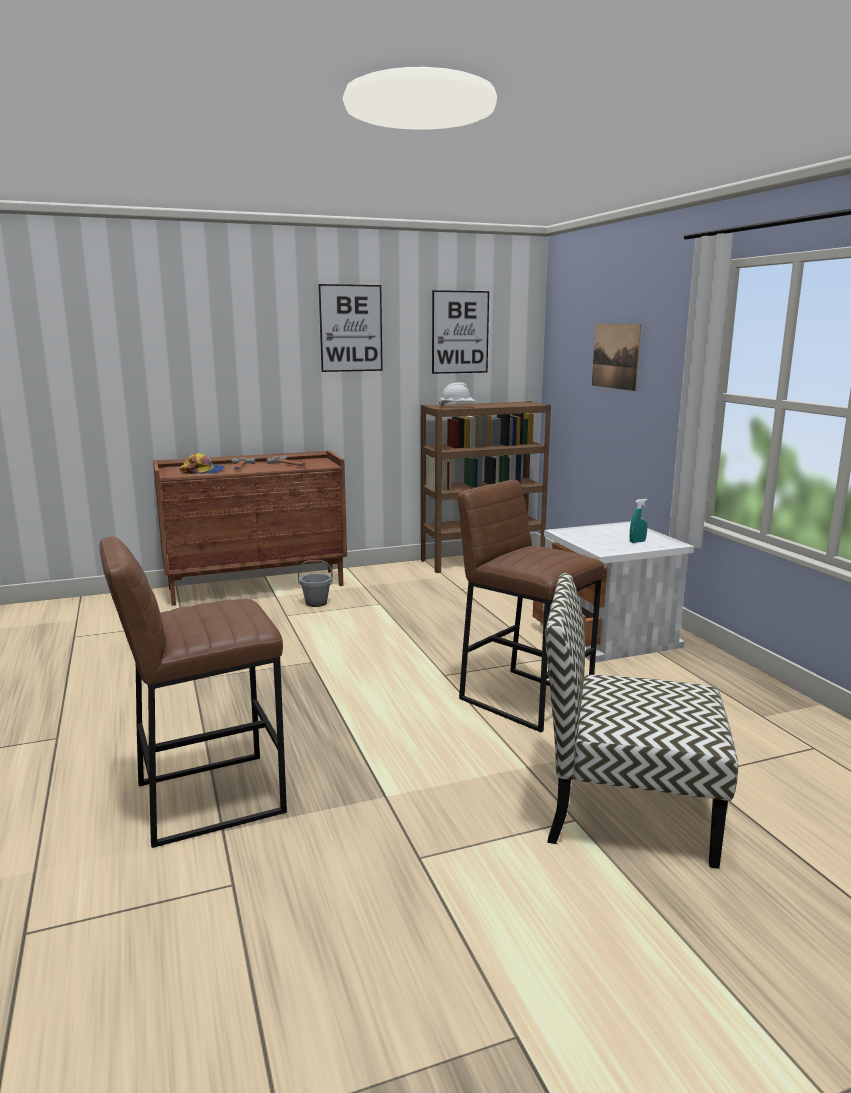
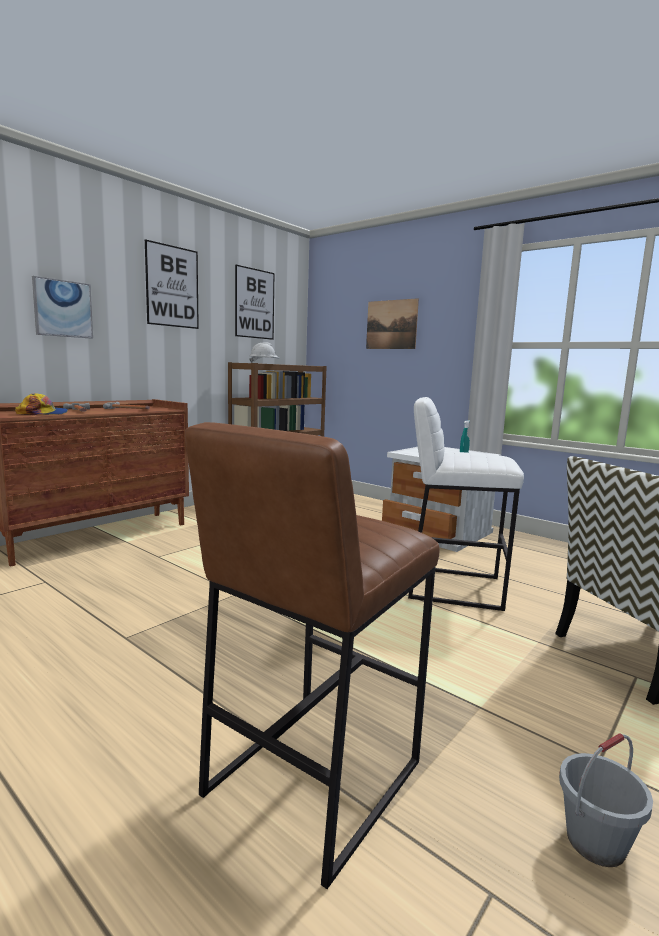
camera: 30 degrees left, 5 degrees down
(234, 367) = (63, 308): none -> picture
(316, 603) = (175, 542): grey bucket -> grey bucket (596, 842)
(523, 698) = (453, 587): brown stool -> white stool

